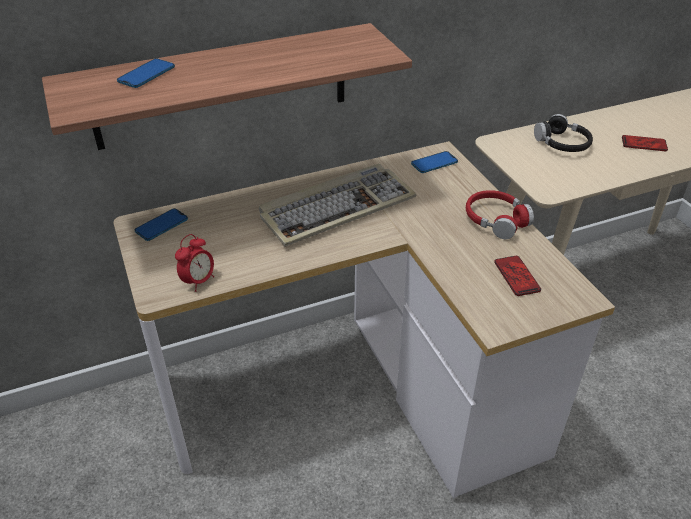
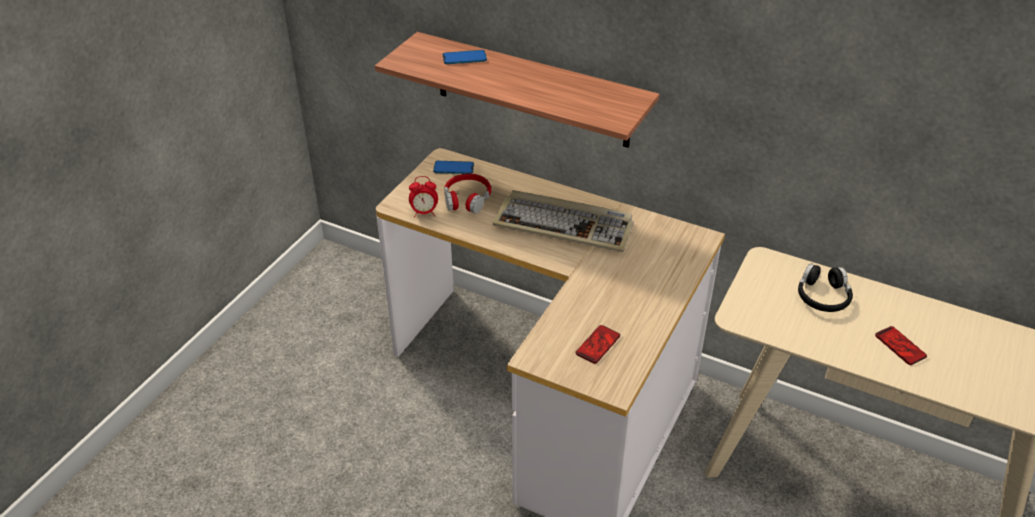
camera: 50 degrees right, 0 degrees up
(434, 163) = (682, 241): phone -> none
(496, 220) = (651, 305): red headphones -> red headphones (467, 199)

